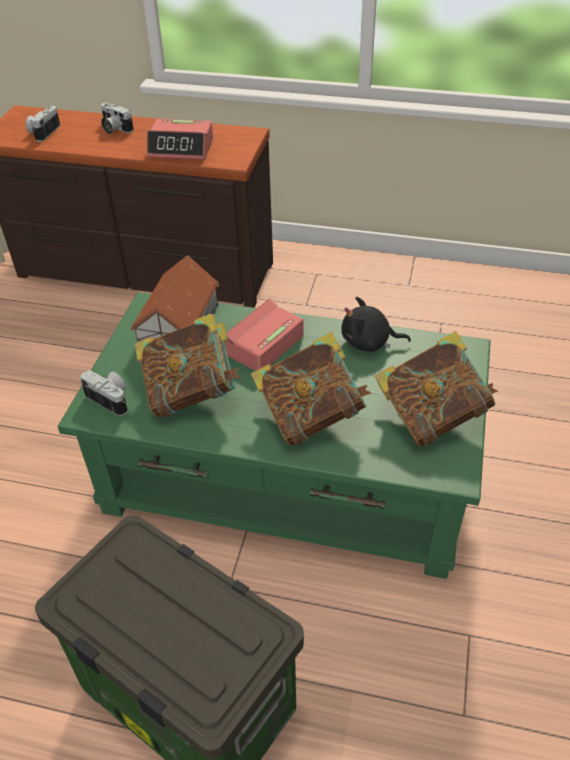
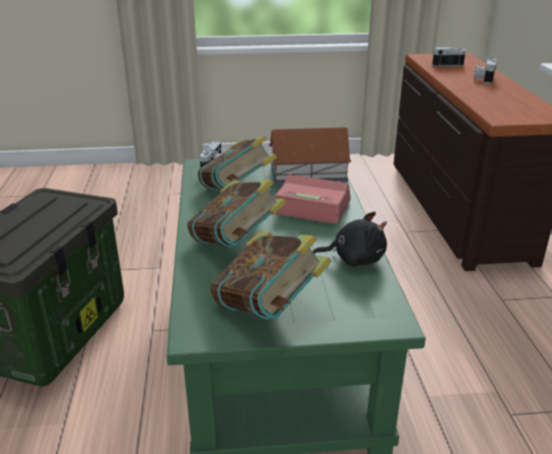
camera: 70 degrees right, 15 degrees down
(181, 148) = (490, 100): alarm clock -> none
(369, 342) = (354, 258): black plush toy -> black plush toy turned 105 degrees clockwise

